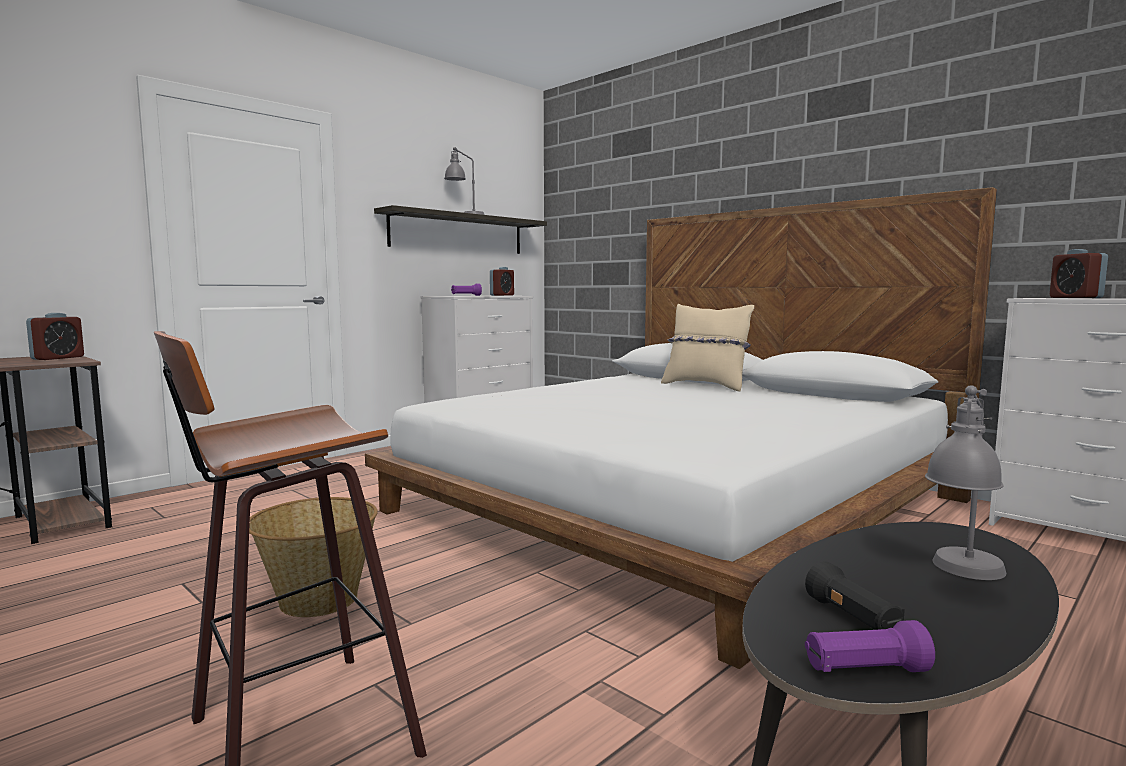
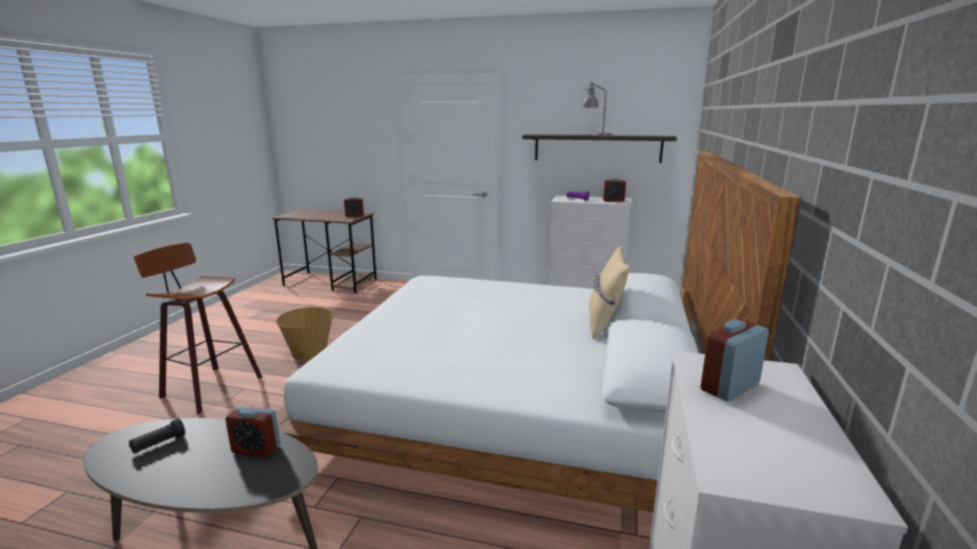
camera: 60 degrees right, 10 degrees up
(865, 670) = (109, 450): purple flashlight -> none
(888, 549) = (256, 449): none -> alarm clock
(963, 575) = (215, 474): grey table lamp -> none

